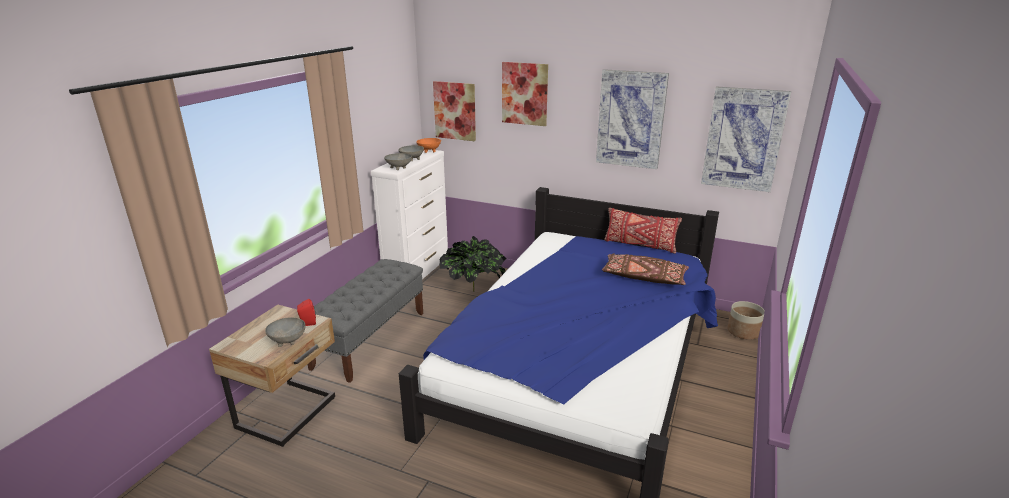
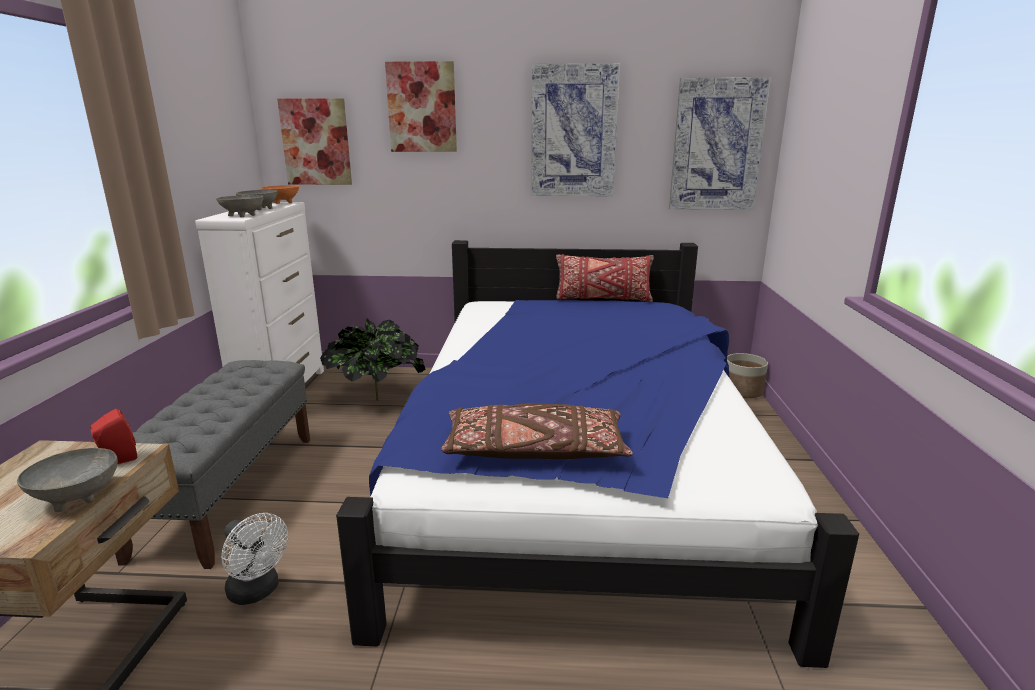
camera: 20 degrees left, 5 degrees down
(369, 400) = (258, 591): none -> white fan
(643, 277) = (637, 328): brown pillow -> brown pillow (534, 451)

